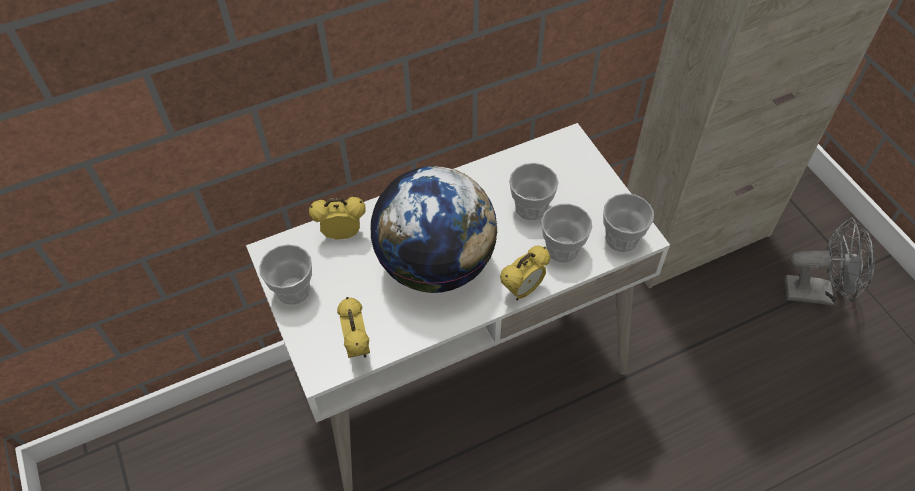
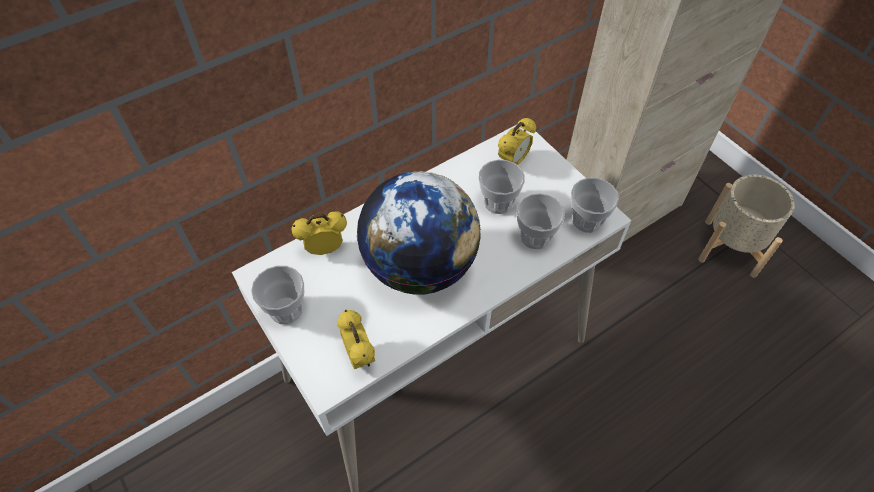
camera: 10 degrees left, 0 degrees up
(522, 290) = (506, 280): alarm clock -> alarm clock (513, 161)
(816, 292) = (729, 248): grey fan -> beige planter

